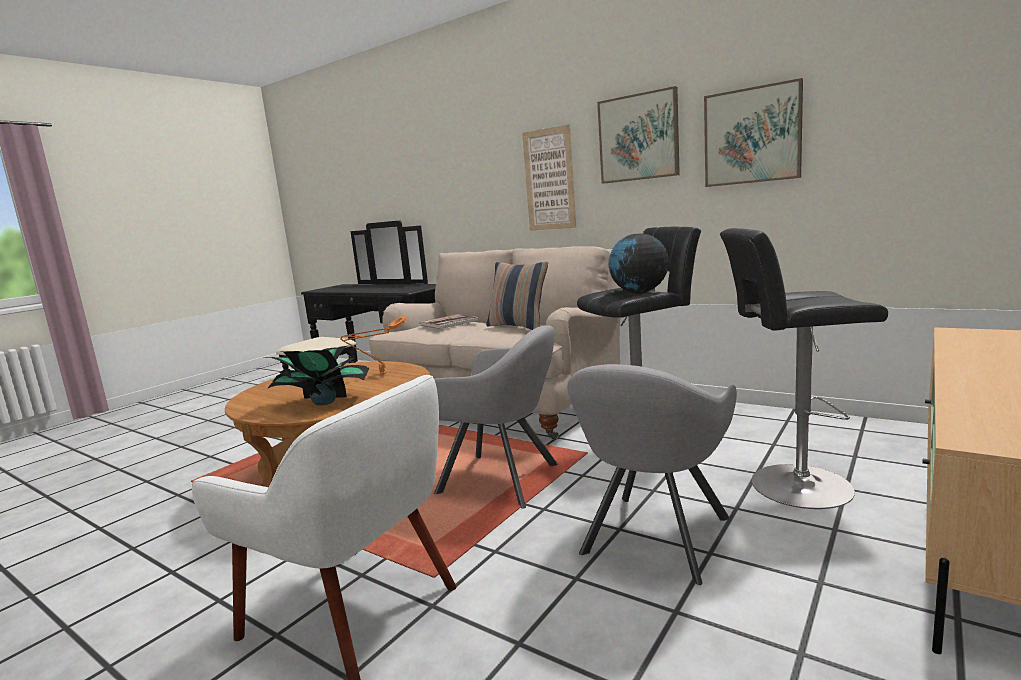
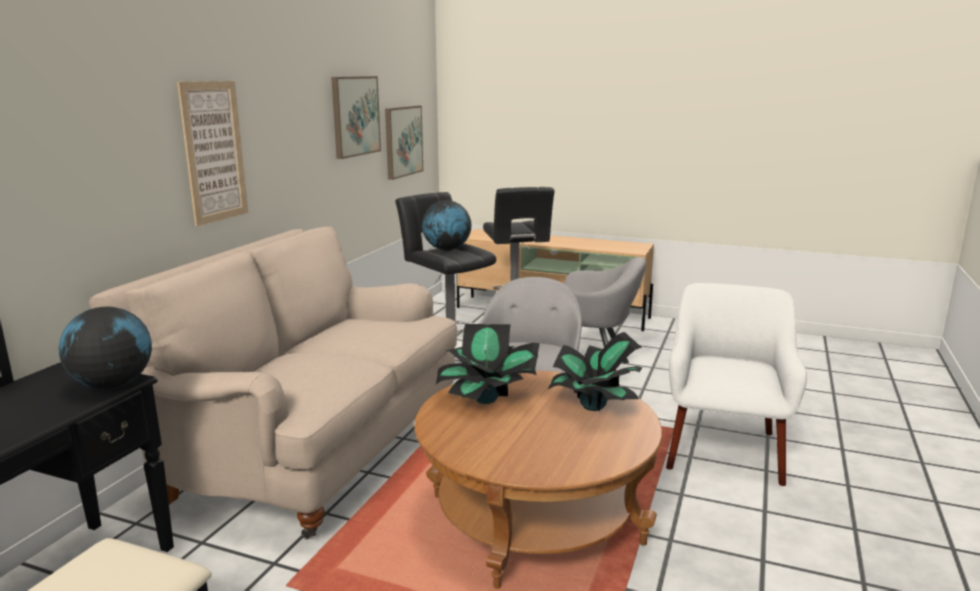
camera: 105 degrees left, 5 degrees up
(380, 374) = (487, 400): orange table lamp -> potted plant
(404, 291) = (112, 385): none -> globe
(448, 322) = (318, 362): book -> none
(518, 326) = (365, 327): pillow -> none
(638, 137) = (292, 107): picture -> picture (403, 141)

